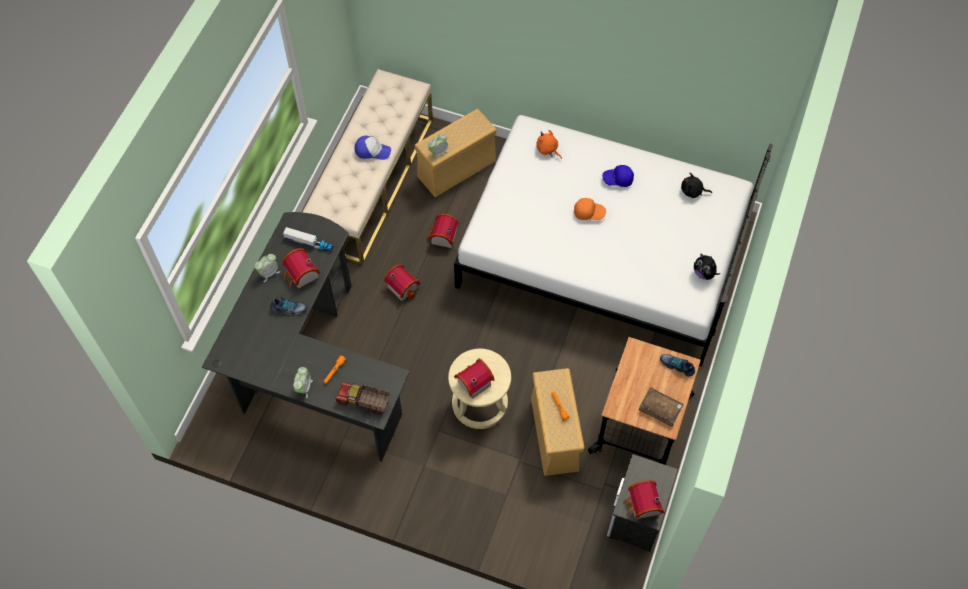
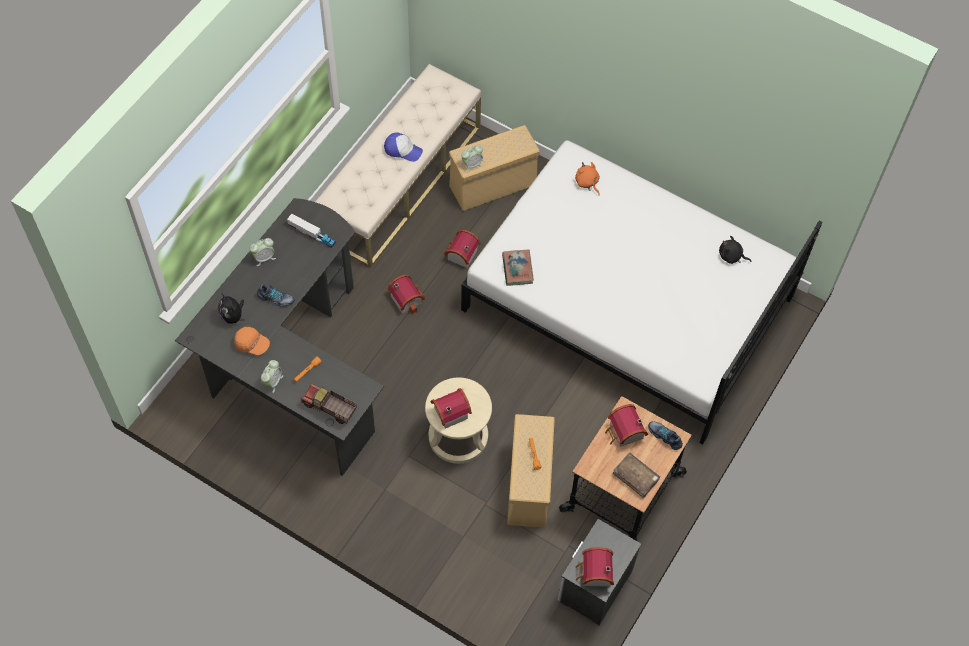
camera: 10 degrees right, 0 degrees up
(301, 276) = (296, 267): toy house -> toy house (624, 433)
(504, 239) = (517, 269): none -> book
(589, 213) = (614, 258): orange cap -> orange cap (252, 344)
(617, 179) = (654, 228): blue cap -> none
(704, 273) = (721, 345): plush toy -> plush toy (233, 316)

